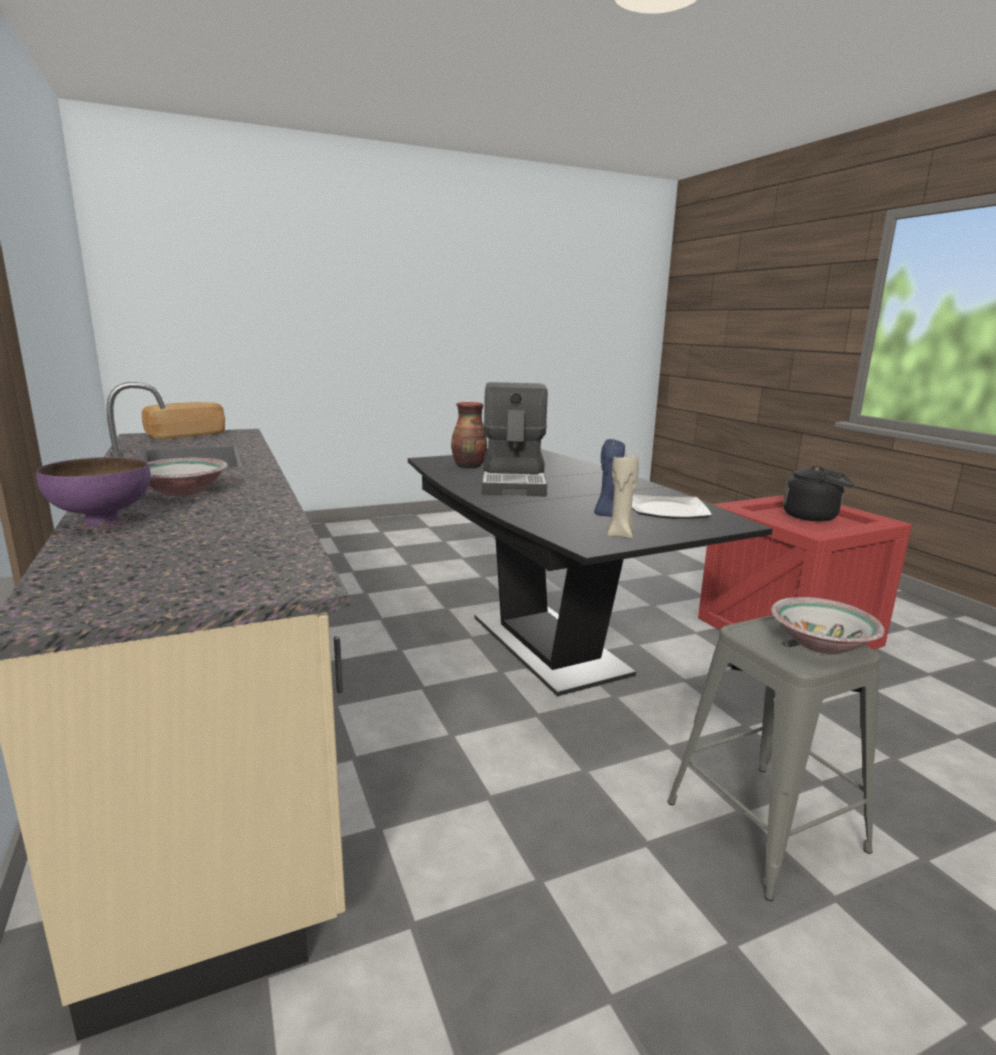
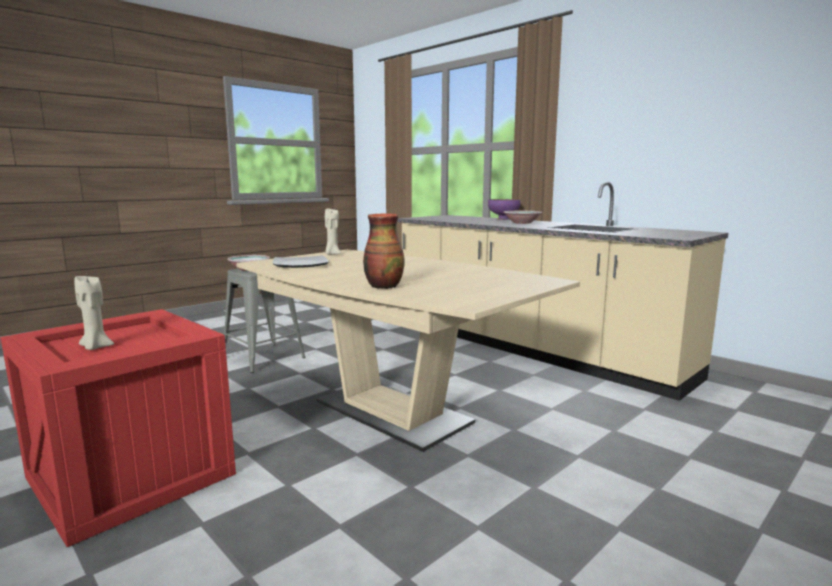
camera: 160 degrees right, 5 degrees down
(185, 435) = (688, 234): bread -> none
(469, 466) = (495, 278): vase -> vase (383, 286)
(514, 482) = (427, 270): coffee machine -> none
(548, 645) = (392, 412): black dining table -> beige dining table
(607, 515) = (342, 260): blue candle -> none
(813, 517) = (95, 347): black kettle -> beige candle

